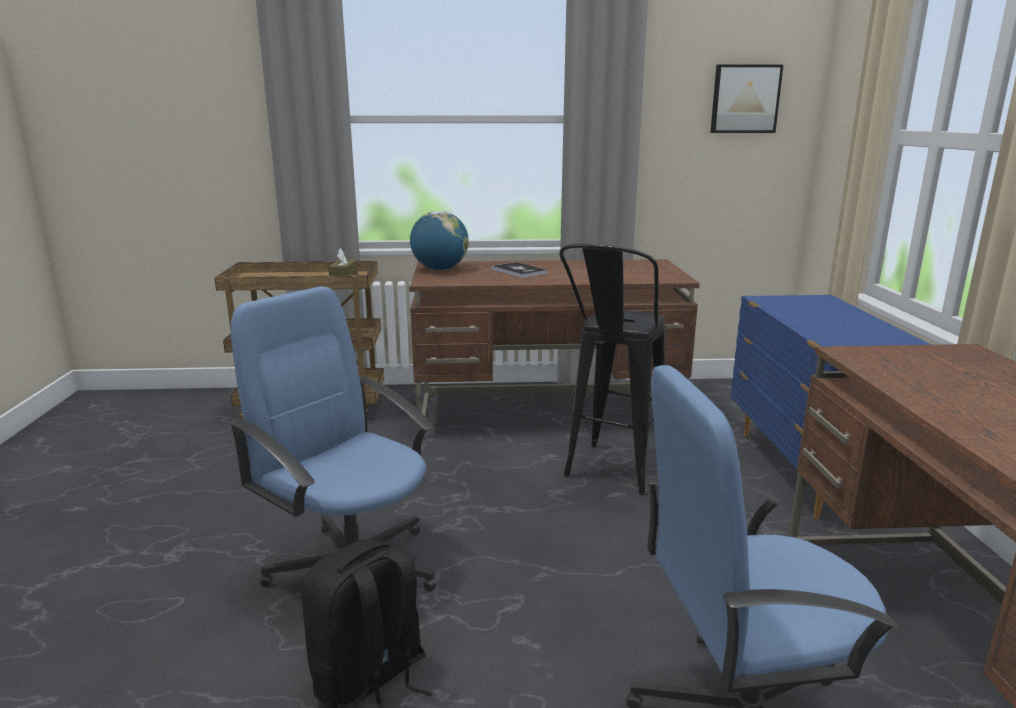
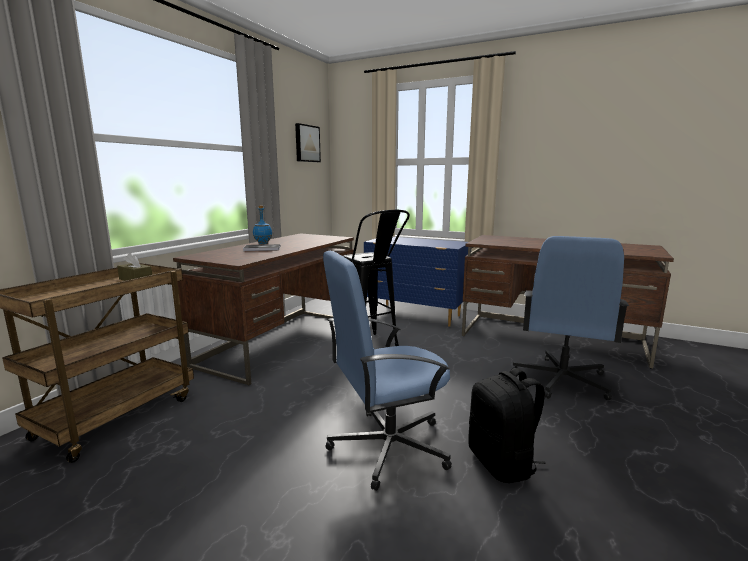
camera: 60 degrees left, 5 degrees down
(440, 269) = (212, 257): globe -> none
(551, 265) = (263, 243): none -> blue bottle

